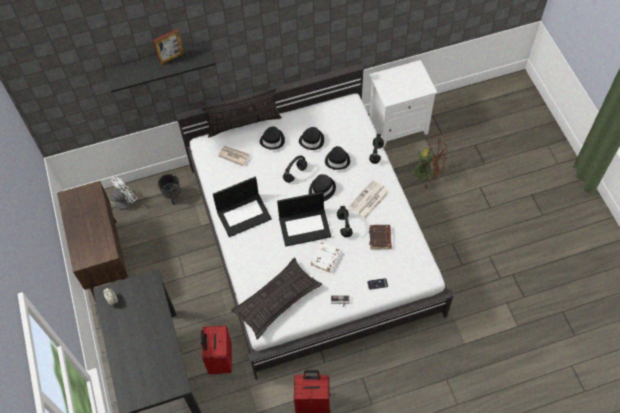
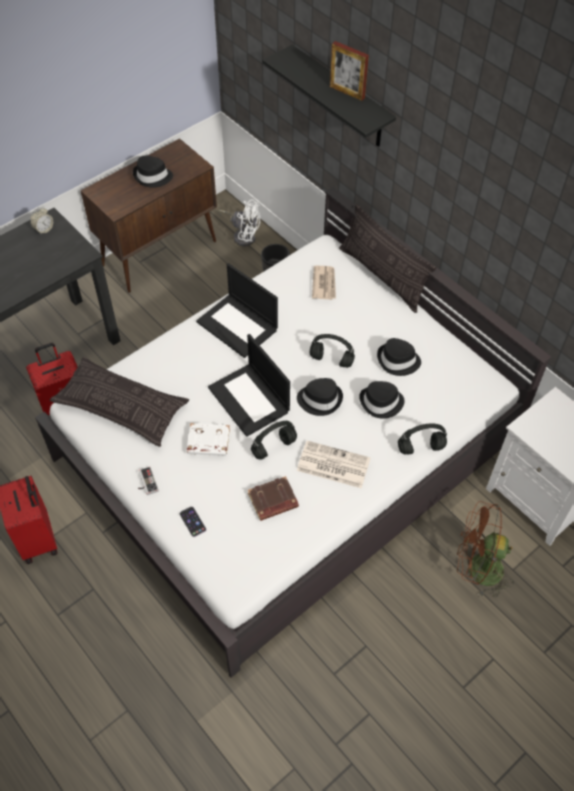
camera: 65 degrees right, 5 degrees down
(272, 140) = (372, 316): black hat -> black hat (152, 177)
(428, 173) = (477, 569): brown fan -> brown fan turned 105 degrees clockwise

